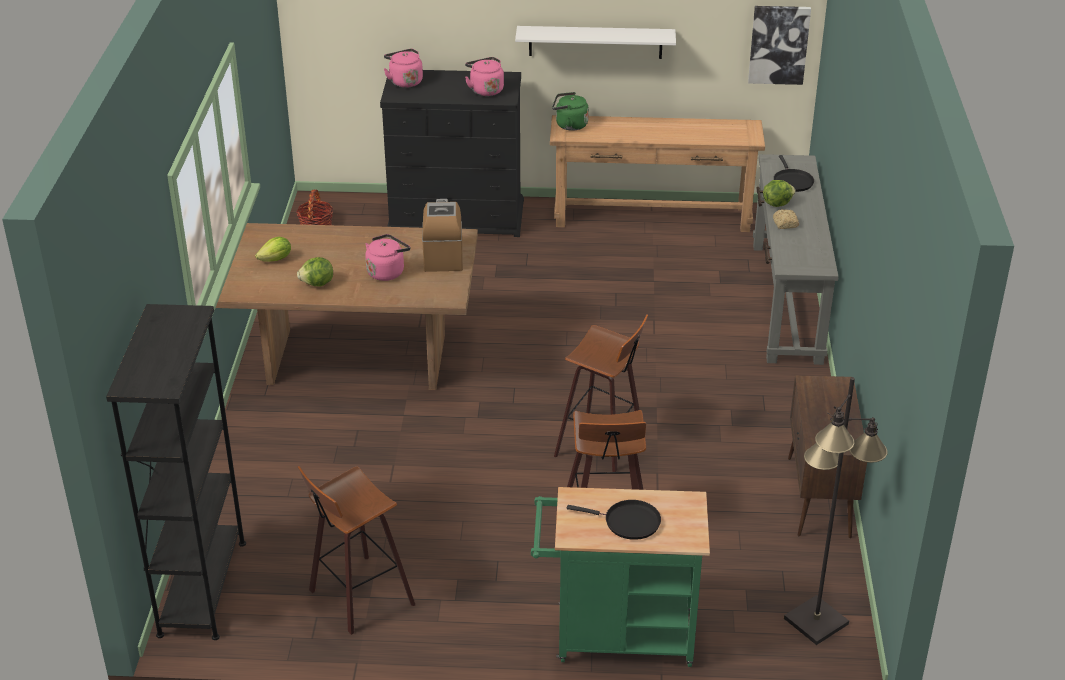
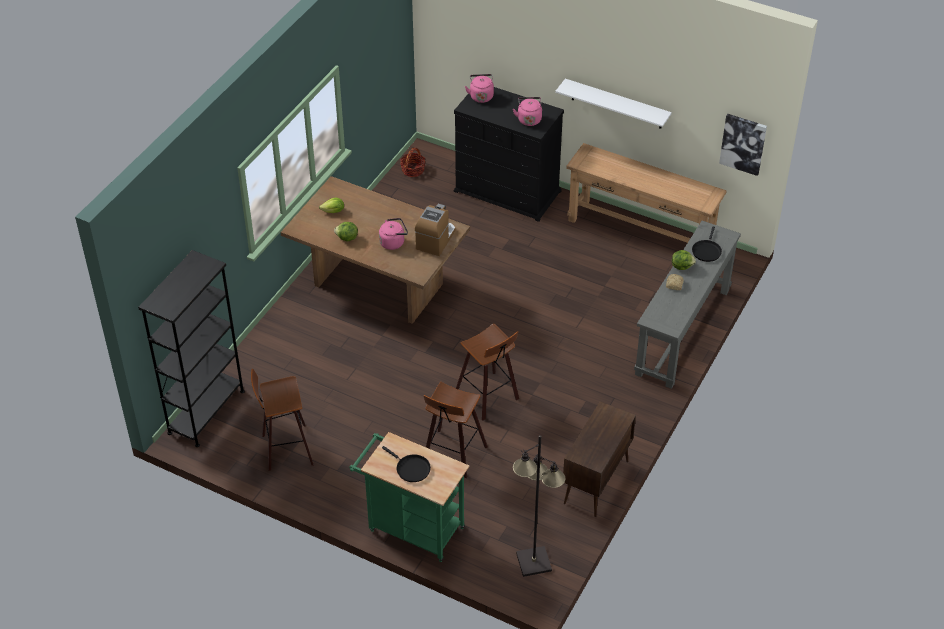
camera: 25 degrees right, 10 degrees up
(569, 125) = (588, 155): green kettle -> none

